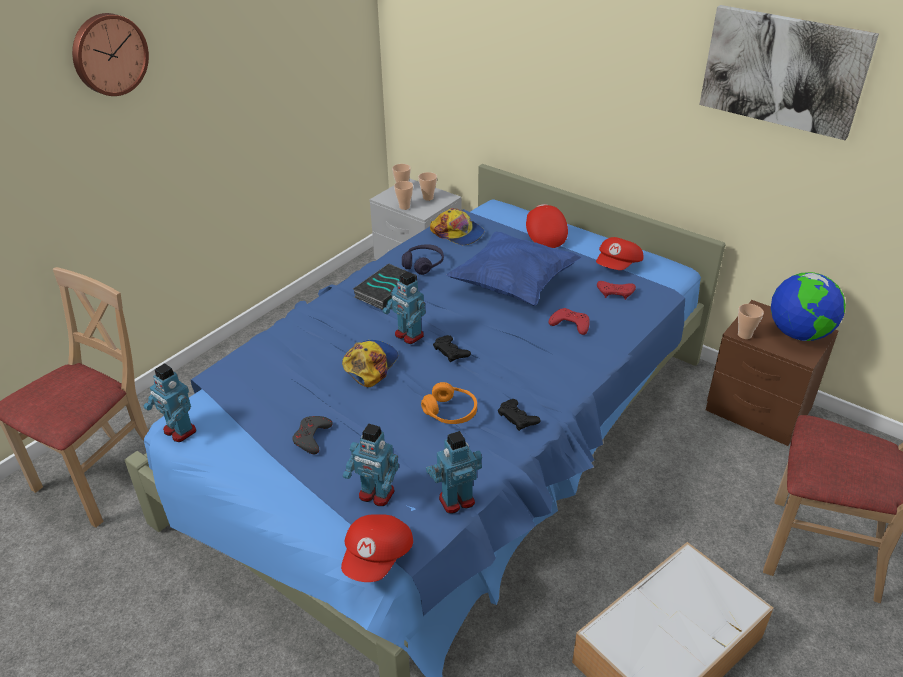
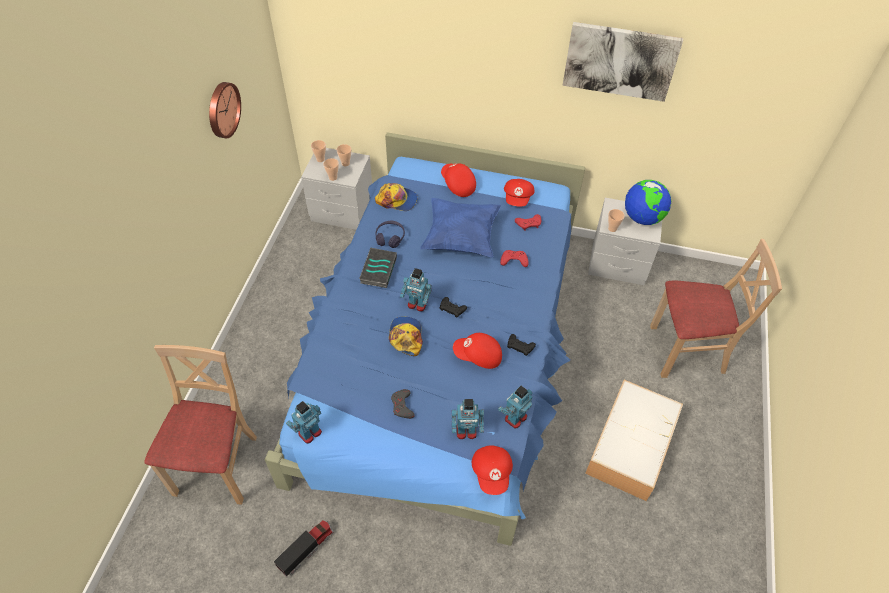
camera: 25 degrees left, 15 degrees up
(108, 54) = (141, 171): wall clock -> wall clock (222, 109)
(130, 609) = (306, 549): none -> toy truck
(179, 431) = (309, 432): toy robot -> toy robot turned 120 degrees clockwise
(450, 412) = (478, 356): orange headphones -> red cap
(758, 410) = (617, 264): brown nightstand -> grey nightstand

